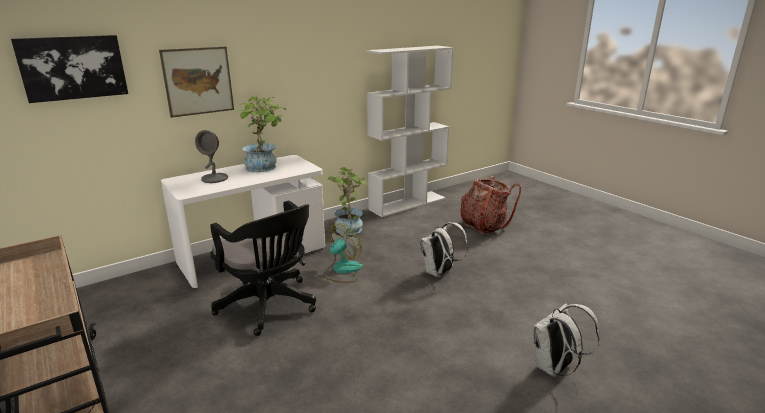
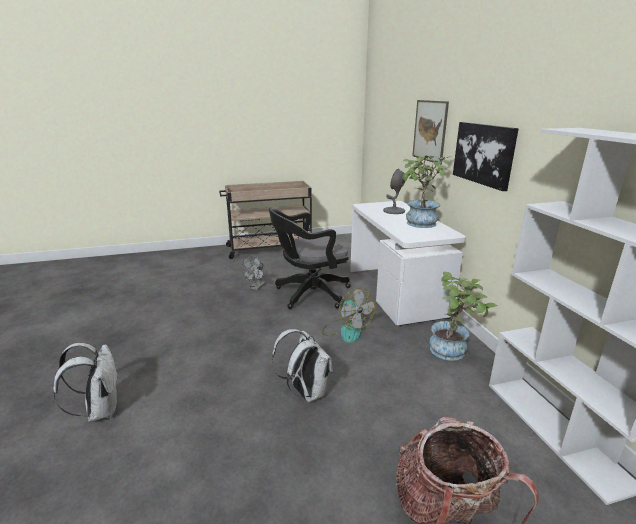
camera: 110 degrees right, 0 degrees up
(73, 67) = (391, 107): picture -> picture (484, 154)
(258, 357) = (256, 287): none -> grey fan

